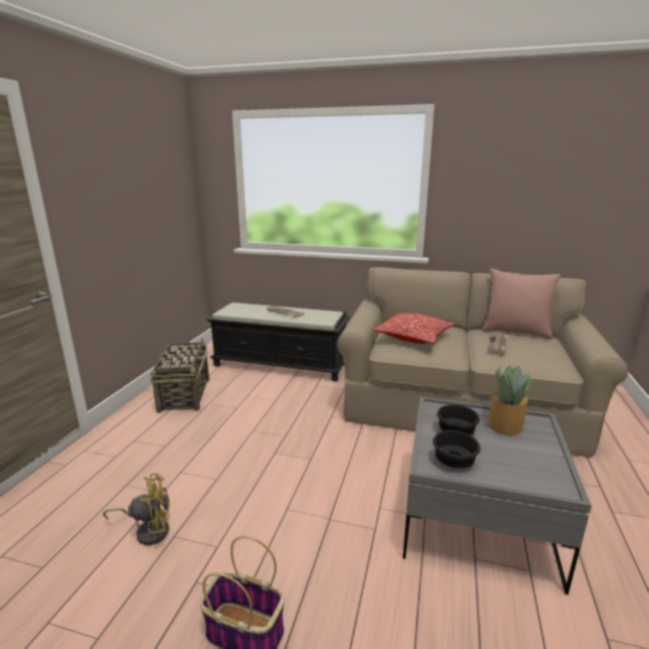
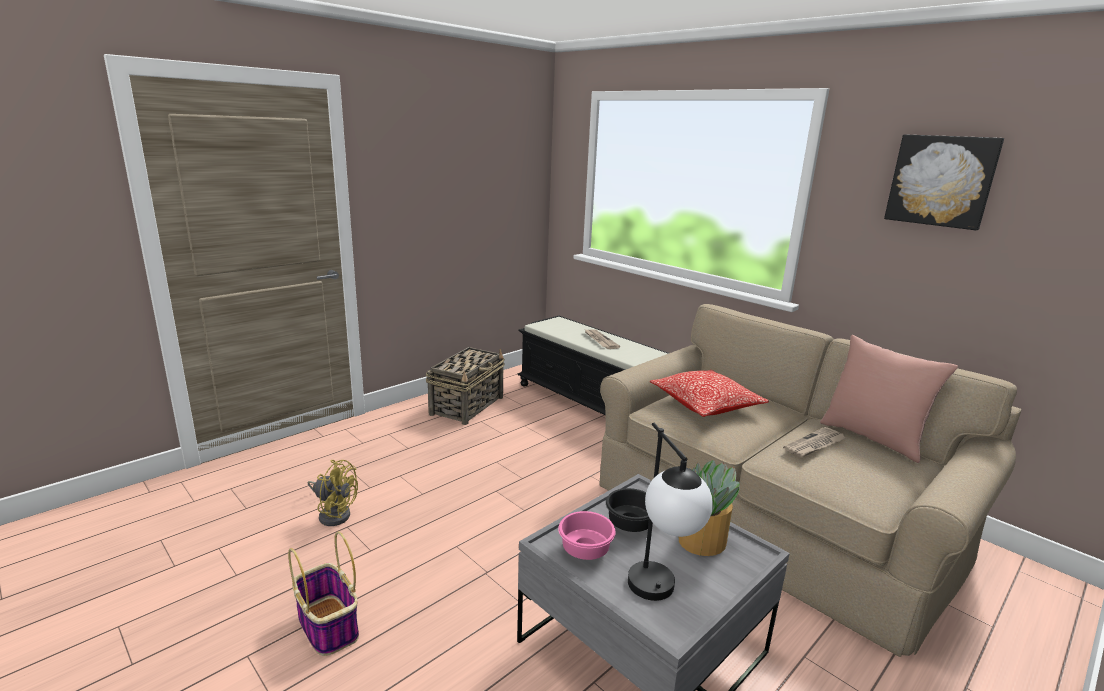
camera: 30 degrees right, 0 degrees up
(455, 462) = (586, 551): black bowl -> pink bowl
(514, 163) = (941, 181): none -> picture
(530, 472) = (659, 597): none -> table lamp

